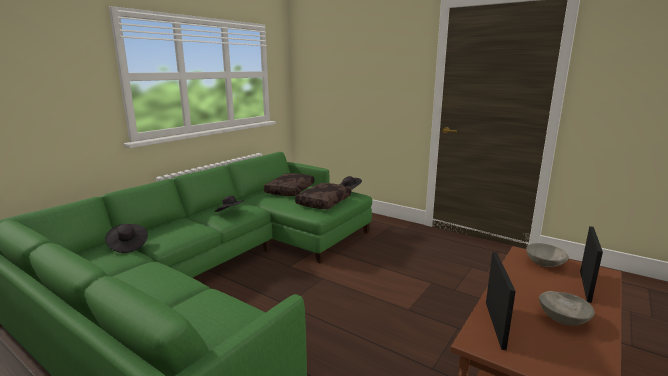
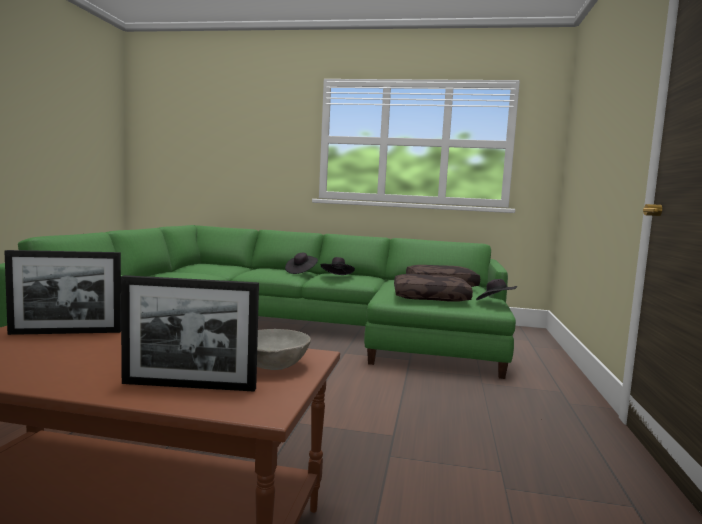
camera: 65 degrees right, 10 degrees down
(127, 245) = (237, 267): black hat -> black hat (301, 272)
(562, 319) = (71, 361): grey bowl -> none

